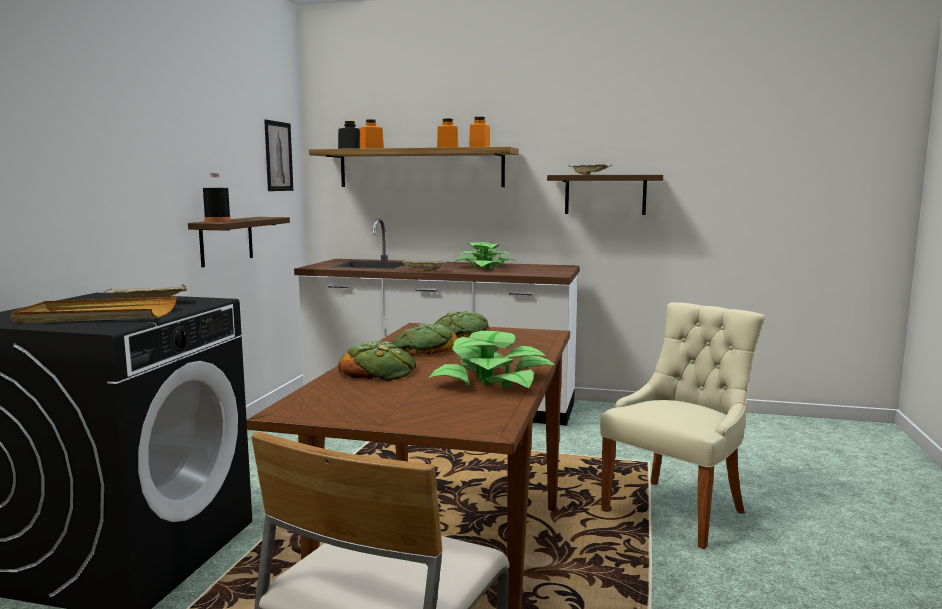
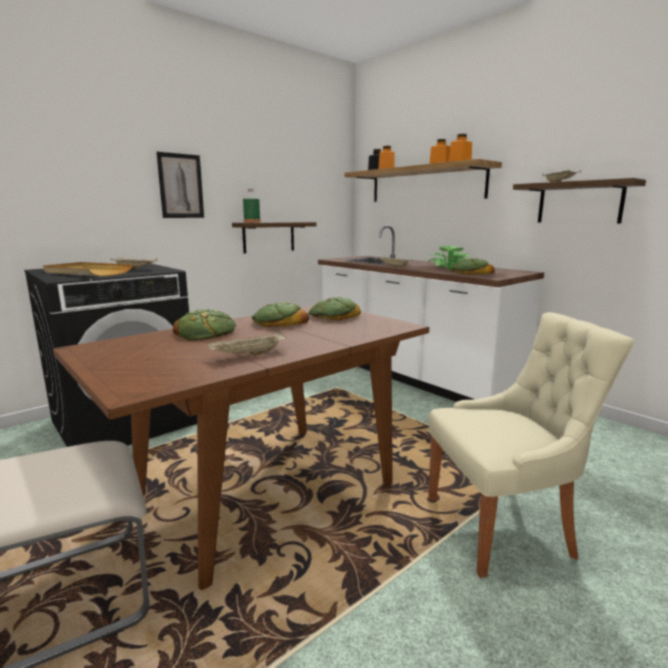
camera: 35 degrees right, 5 degrees up
(217, 221) = (252, 222): black bottle -> green bottle
(278, 156) = (326, 179): picture -> picture (181, 186)
(493, 381) = (248, 355): potted plant -> beige tray
(524, 272) = (471, 273): none -> bread

